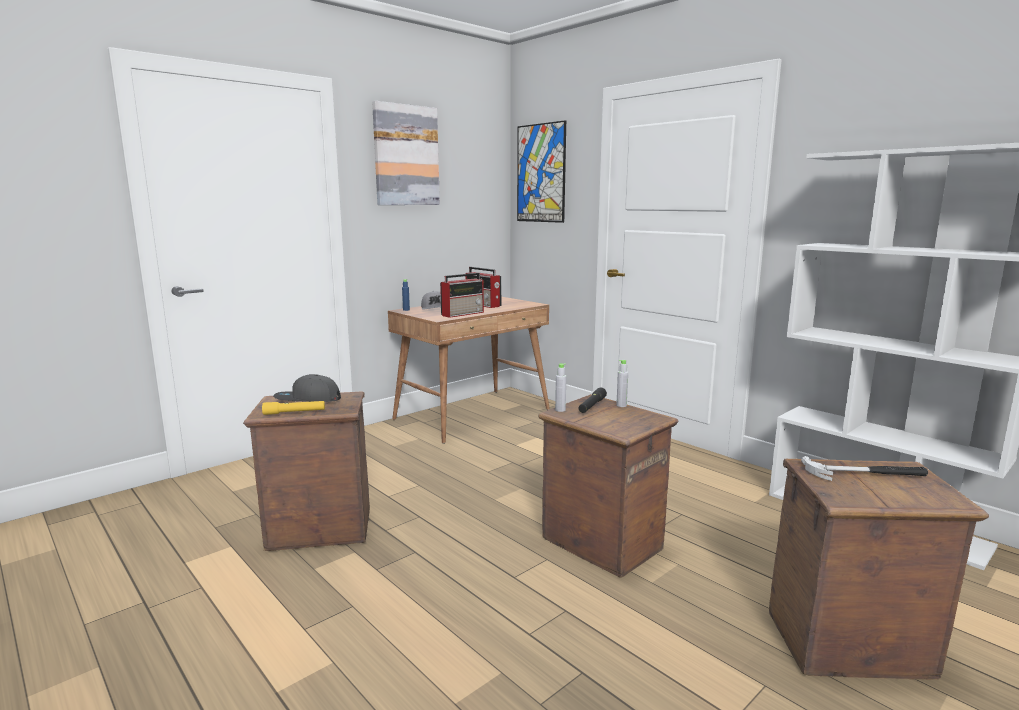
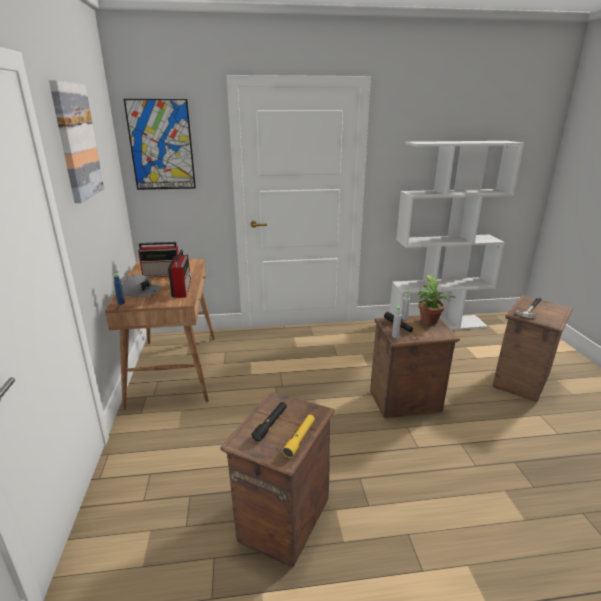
camera: 55 degrees left, 10 degrees up
(307, 400) = (270, 424): grey cap -> black flashlight
(638, 418) = (430, 322): none -> potted plant

